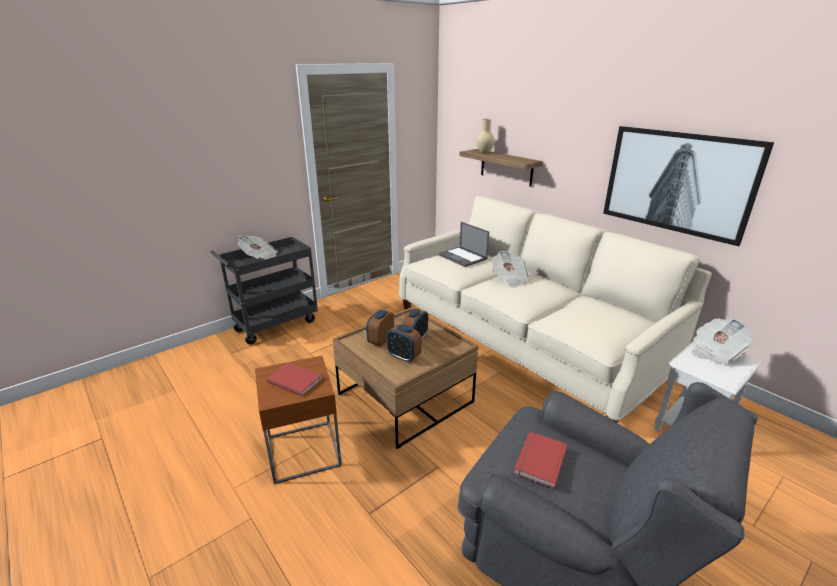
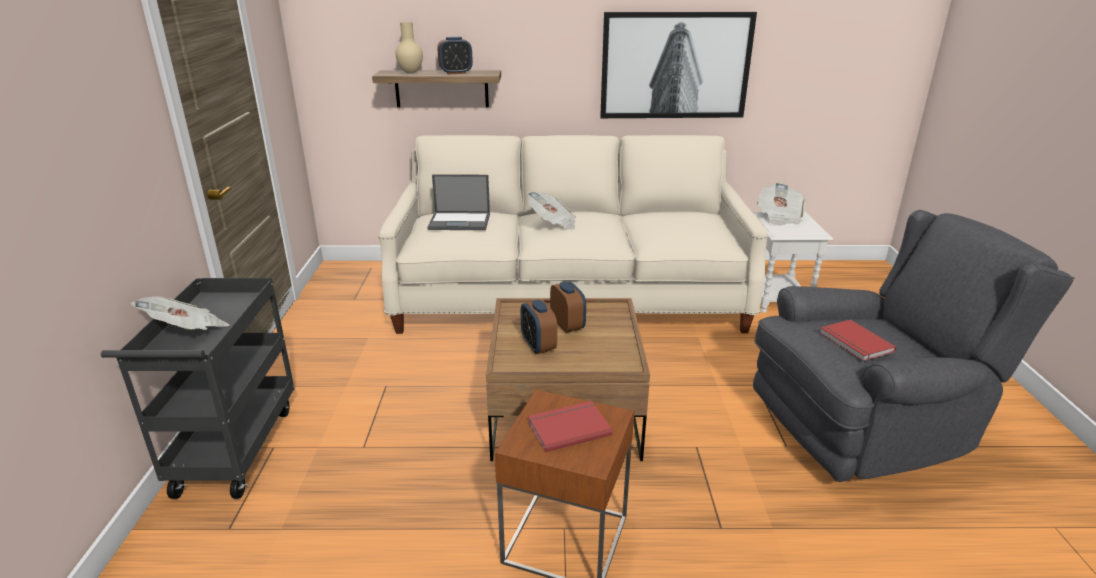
camera: 50 degrees left, 0 degrees up
(404, 356) = (592, 346): alarm clock -> alarm clock (456, 73)

